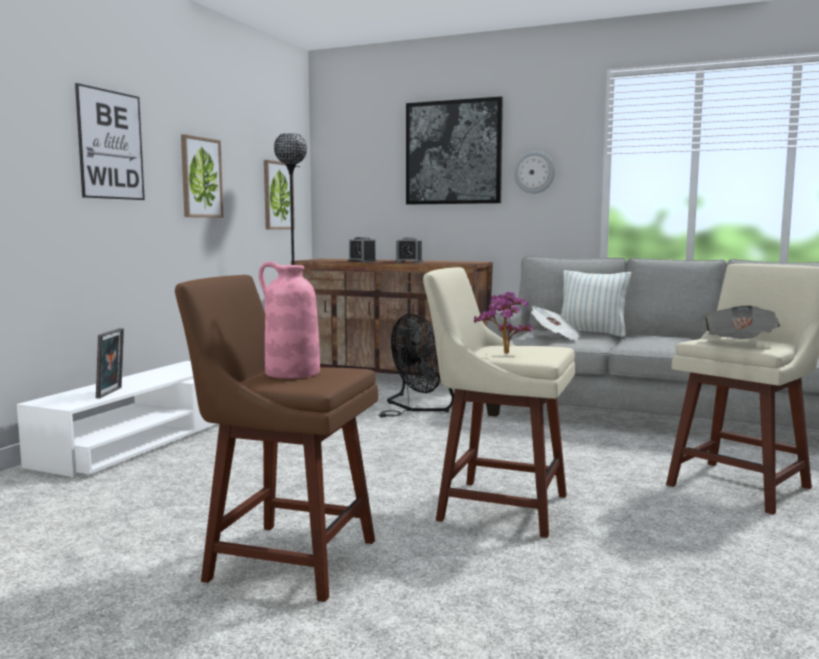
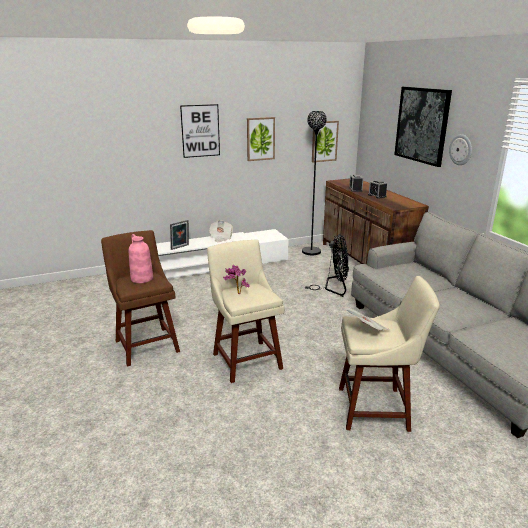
camera: 45 degrees right, 15 degrees up
(556, 337) = (395, 275): newspaper -> newspaper (221, 237)
(592, 333) = (433, 278): pillow -> none

